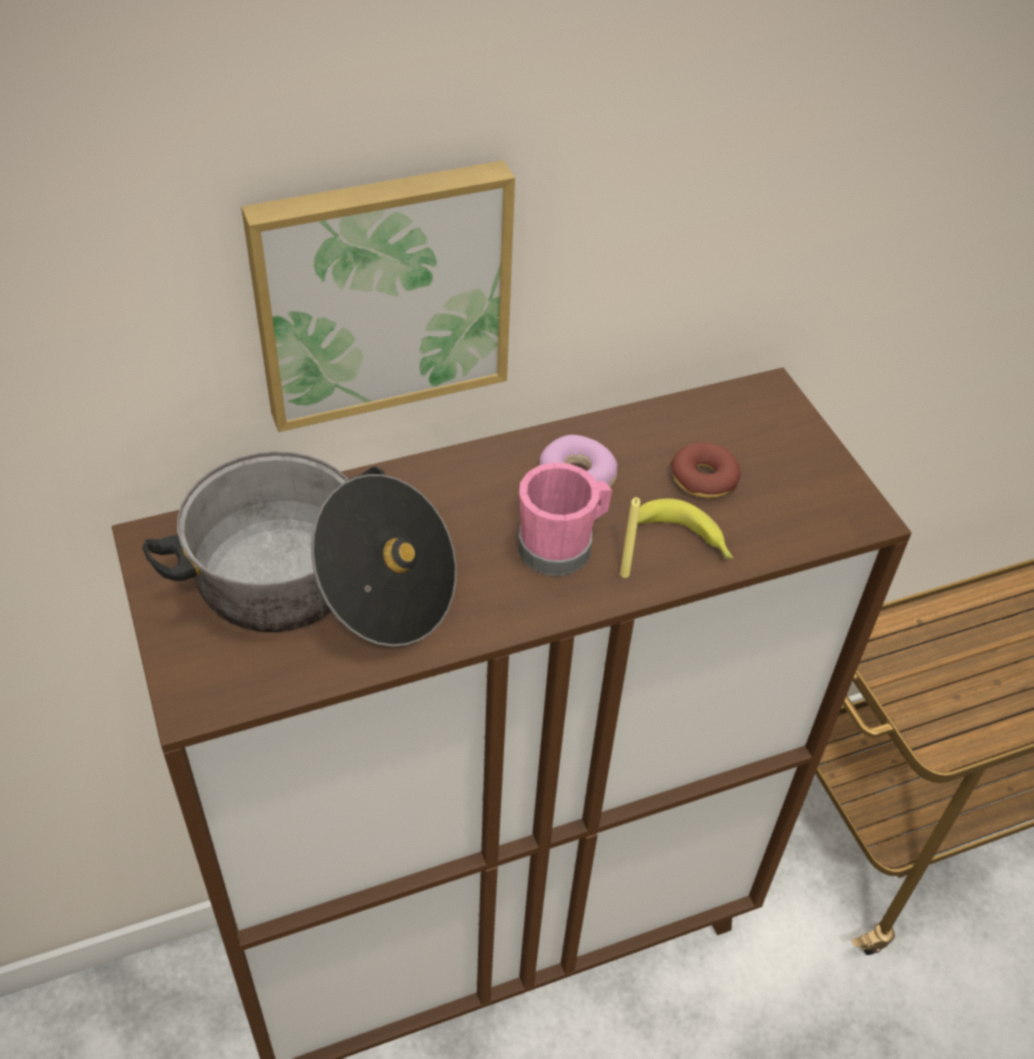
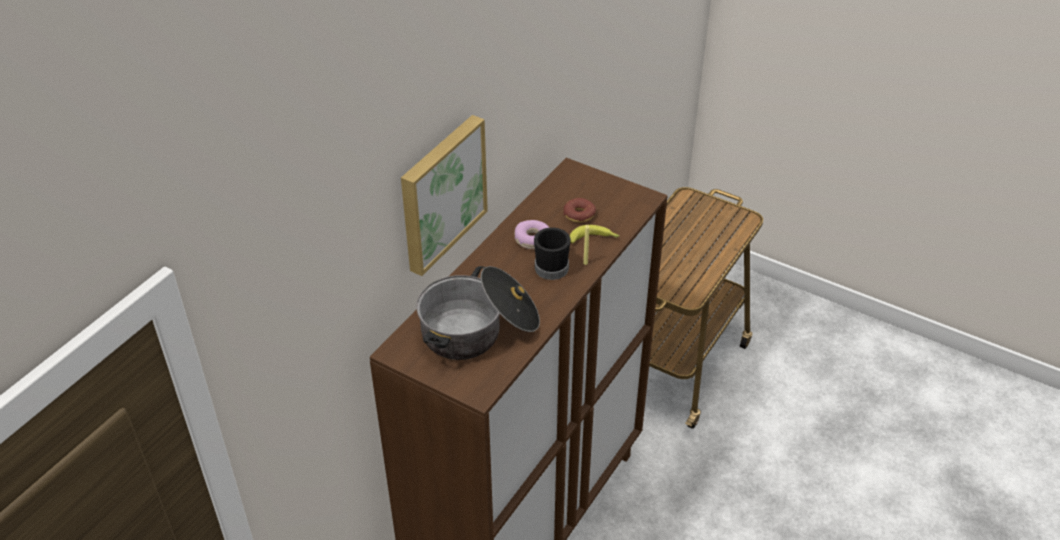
camera: 35 degrees left, 5 degrees down
(562, 545) = (553, 266): pink mug -> black mug

